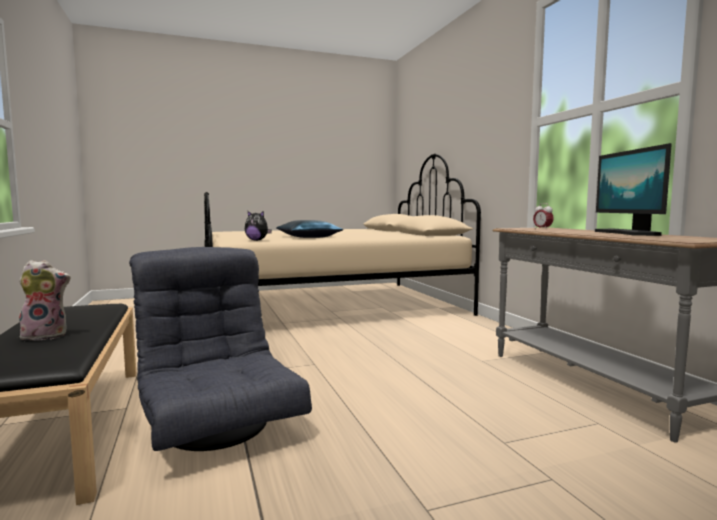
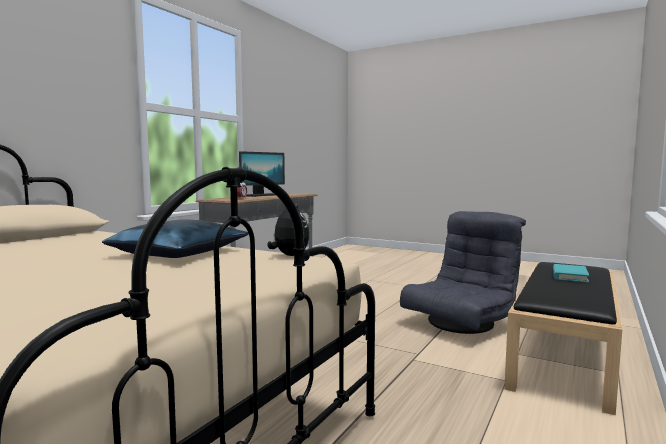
camera: 130 degrees left, 0 degrees up
(46, 335) = (569, 276): plush toy -> turquoise book
(219, 426) = (462, 324): grey armchair -> grey armchair turned 150 degrees counterclockwise

